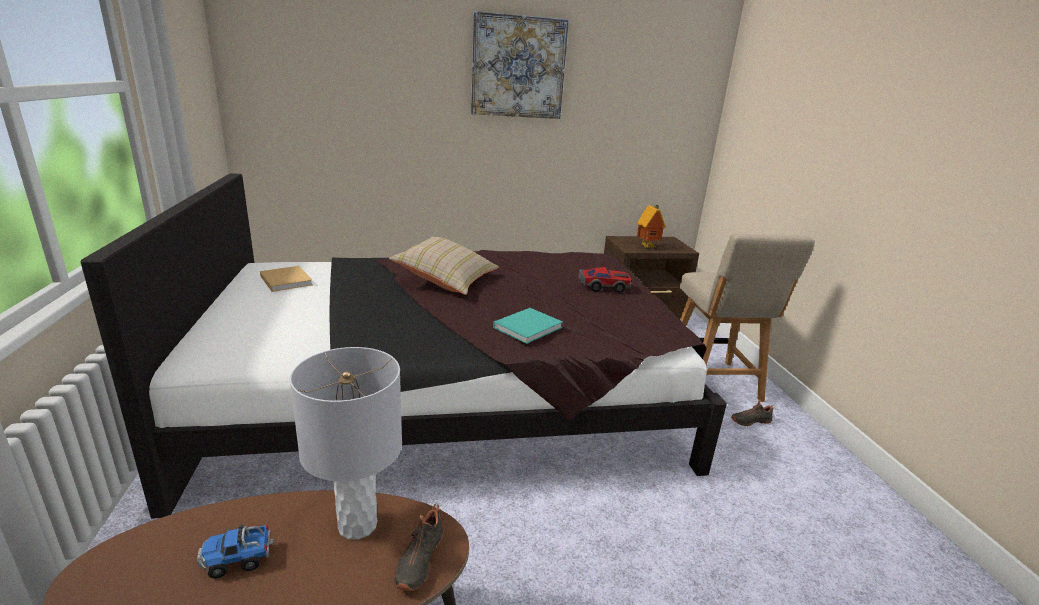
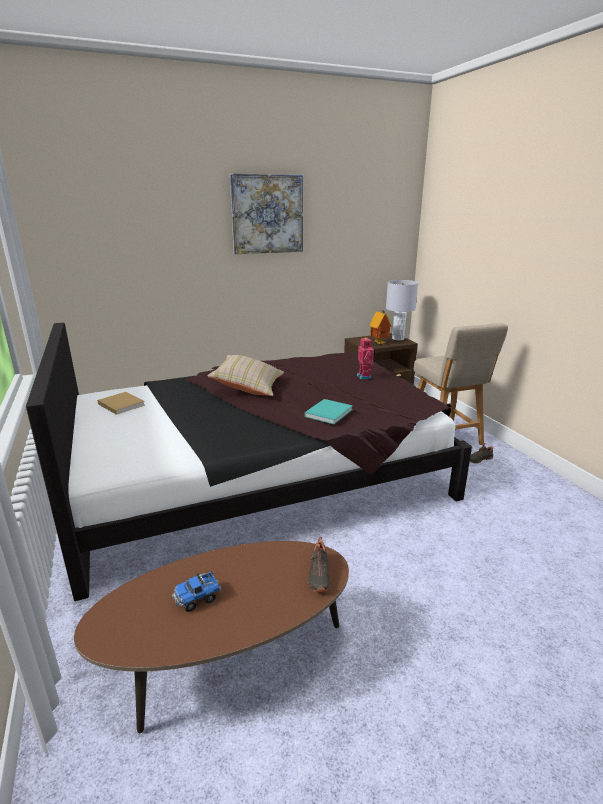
camera: 10 degrees left, 0 degrees up
(357, 524) = (265, 562): grey table lamp -> grey table lamp (397, 338)
(604, 286) = (365, 376): toy car -> toy robot

